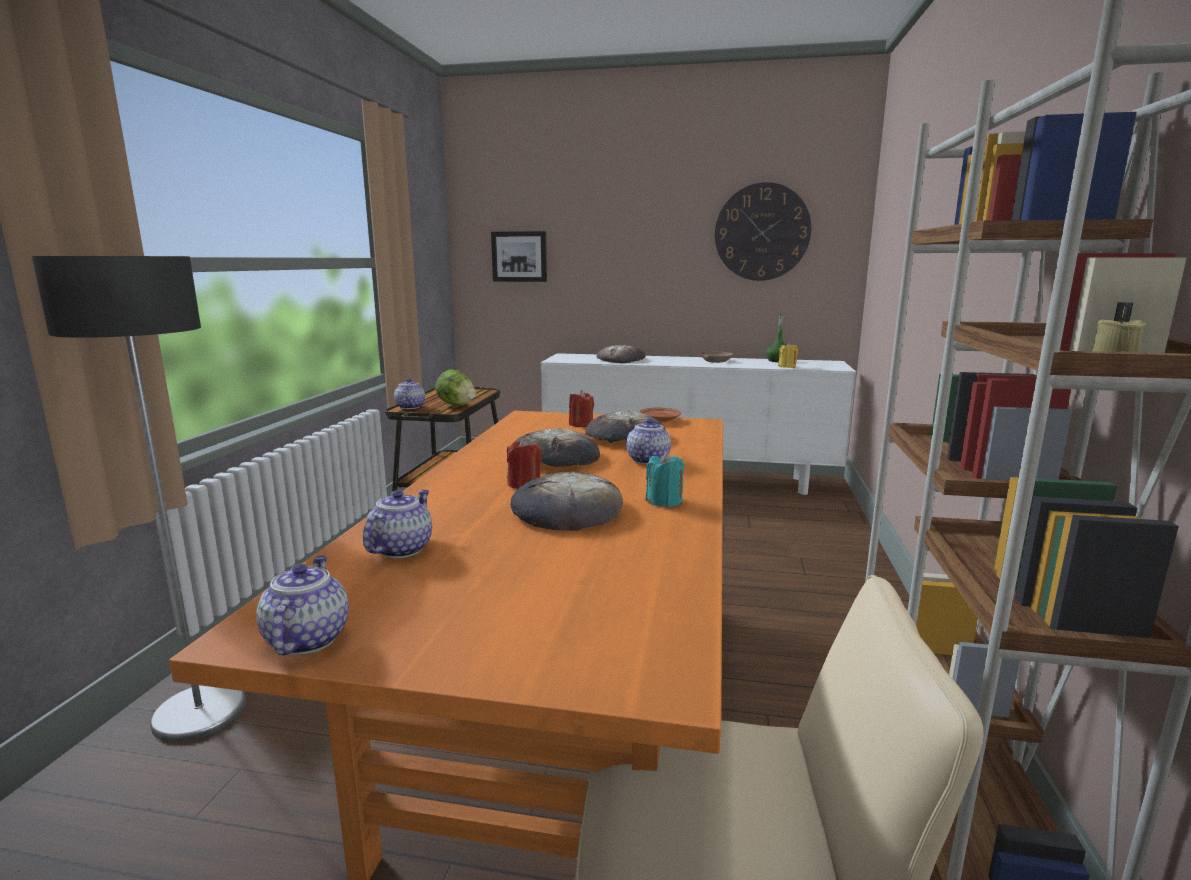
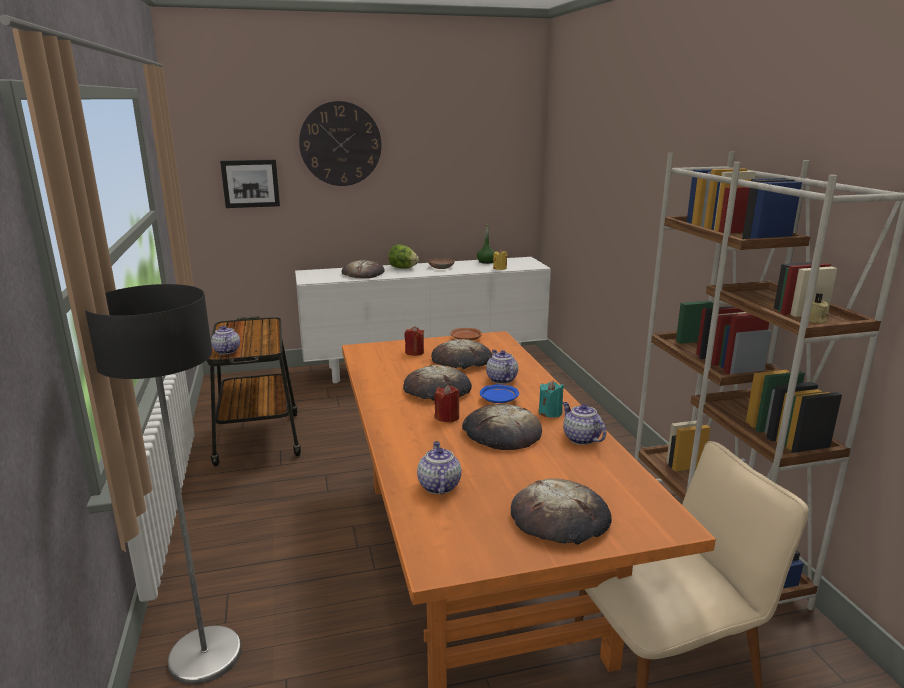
camera: 25 degrees left, 5 degrees up
(307, 638) = (472, 556): teapot -> teapot (580, 438)
(456, 405) = (267, 342): lettuce -> lettuce (403, 268)
(495, 624) = (560, 518): none -> bread
(615, 478) = (499, 400): none -> blue plate
(762, 232) = (465, 157): wall clock -> wall clock (340, 144)

